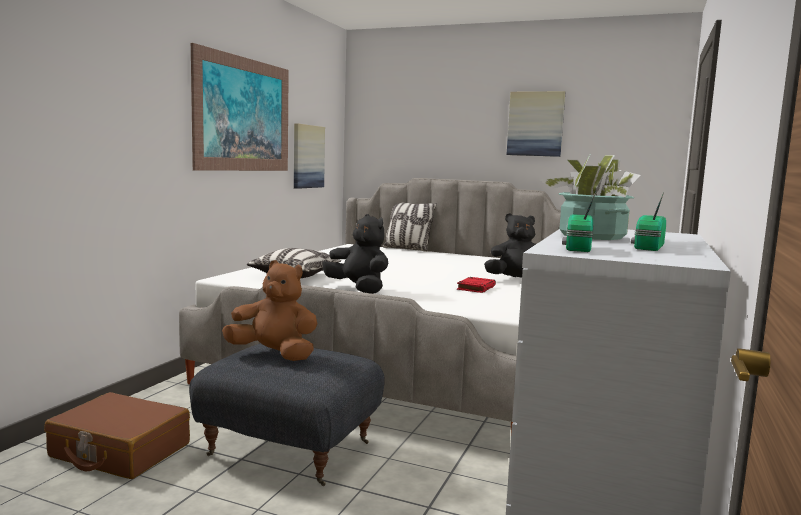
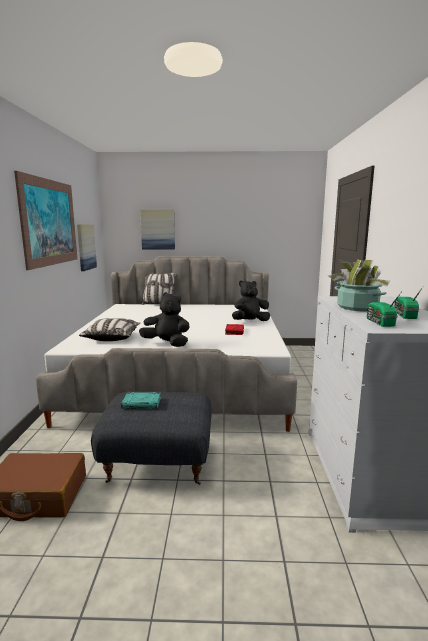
camera: 20 degrees left, 5 degrees up
(274, 355) = (142, 403): brown plush toy -> turquoise book
(535, 124) = (234, 218): picture -> picture (158, 229)

